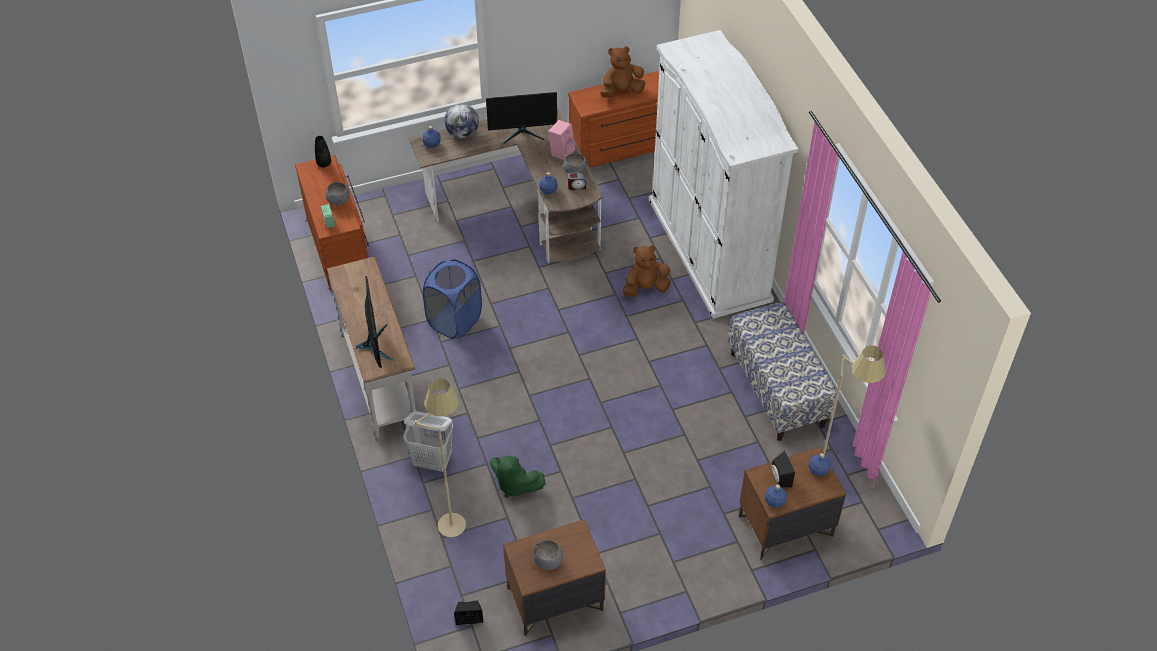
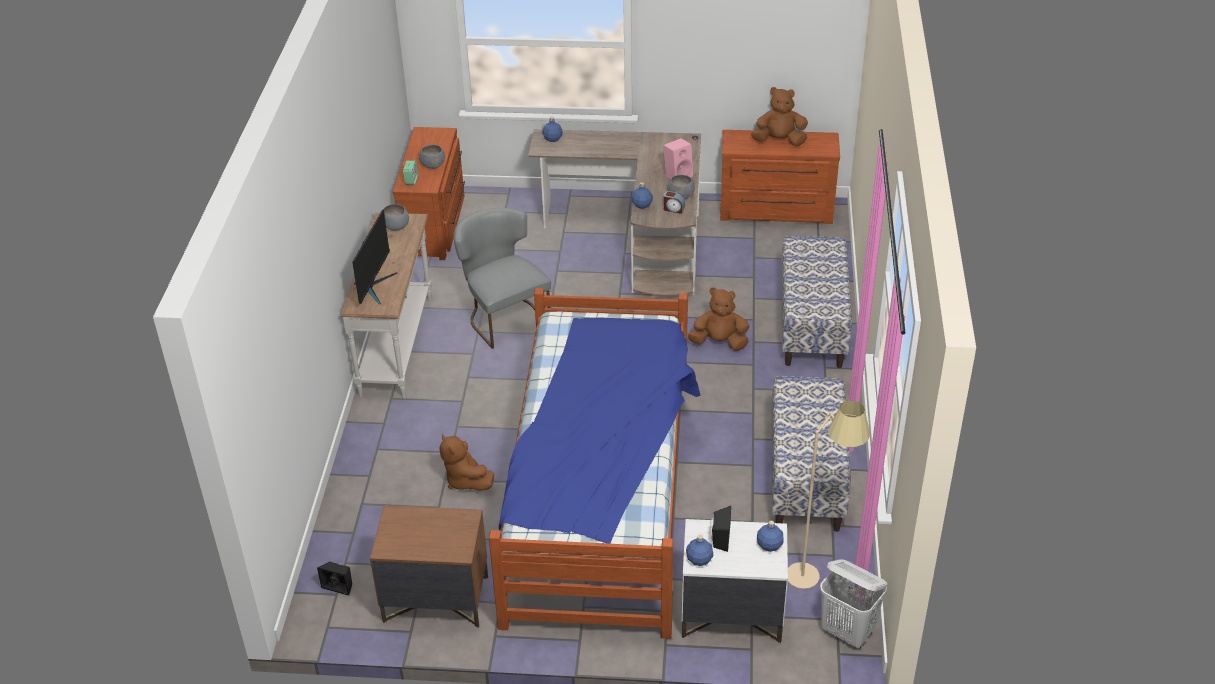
camera: 25 degrees right, 10 degrees down
(324, 163) = (441, 132): black vase -> none
(433, 461) = (399, 433): white laundry basket -> white laundry basket (848, 632)
(452, 513) = (386, 486): beige floor lamp -> none
(454, 321) = (503, 317): blue laundry basket -> grey chair
(462, 133) = (589, 137): globe -> none
(515, 485) = (465, 480): green plush toy -> brown plush toy
(523, 133) = (650, 151): monitor -> none
(548, 561) = (418, 536): grey bowl -> grey bowl (396, 227)
(632, 460) = (602, 496): none -> bed
(709, 249) = (812, 325): white wardrobe -> bench
(785, 526) = (731, 614): brown nightstand -> white nightstand

